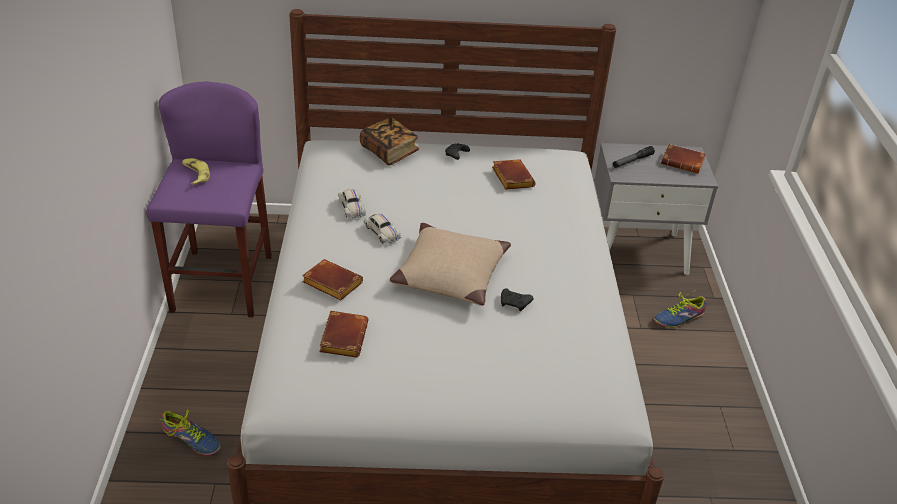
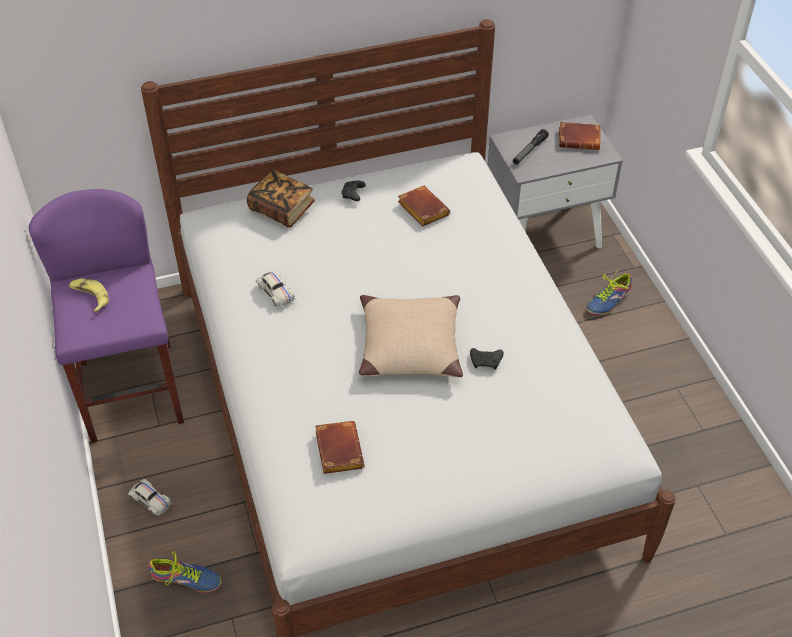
camera: 15 degrees left, 10 degrees up
(330, 284) = (296, 391): brown book -> none
(382, 232) = (321, 314): white toy car -> white toy car (150, 500)

